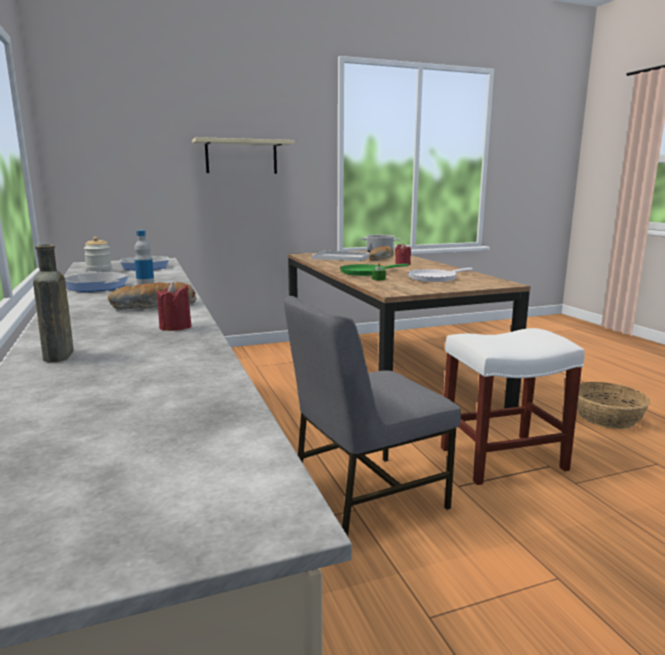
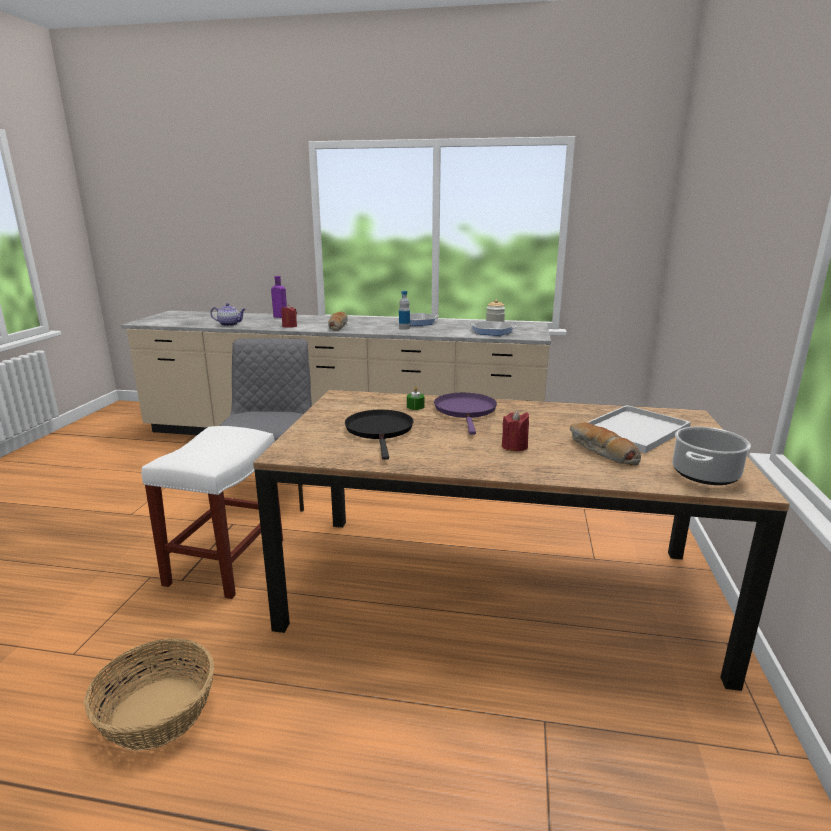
camera: 120 degrees right, 5 degrees up
(58, 356) = (279, 317): brown bottle -> purple bottle
(195, 369) = (230, 324): none -> teapot
(241, 157) = (738, 238): beige shelf -> none
(365, 272) = (466, 411): green frying pan -> purple frying pan
(434, 278) = (380, 431): white frying pan -> black frying pan

